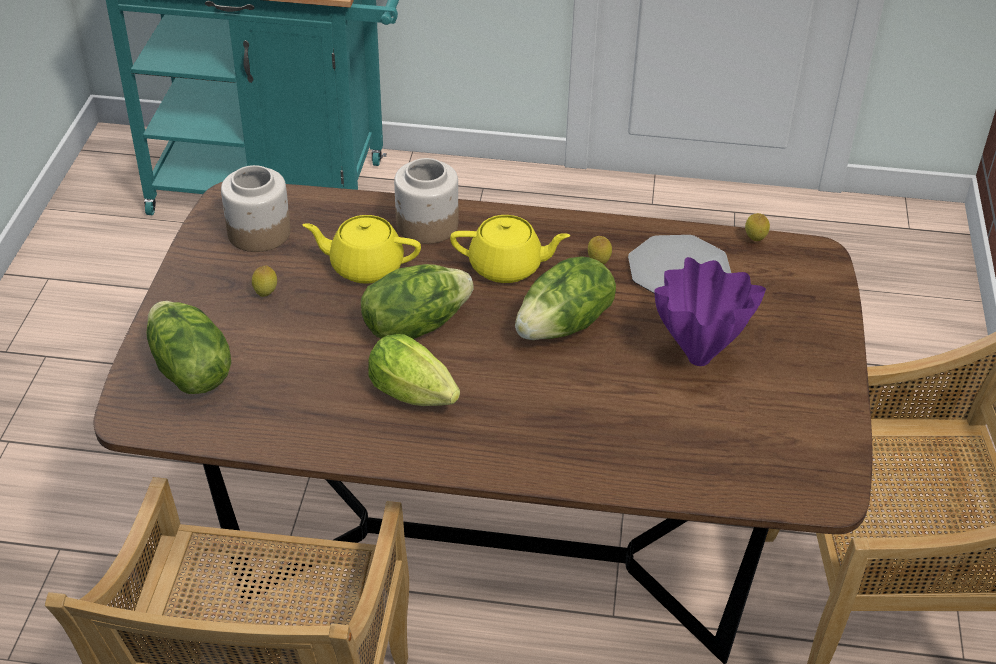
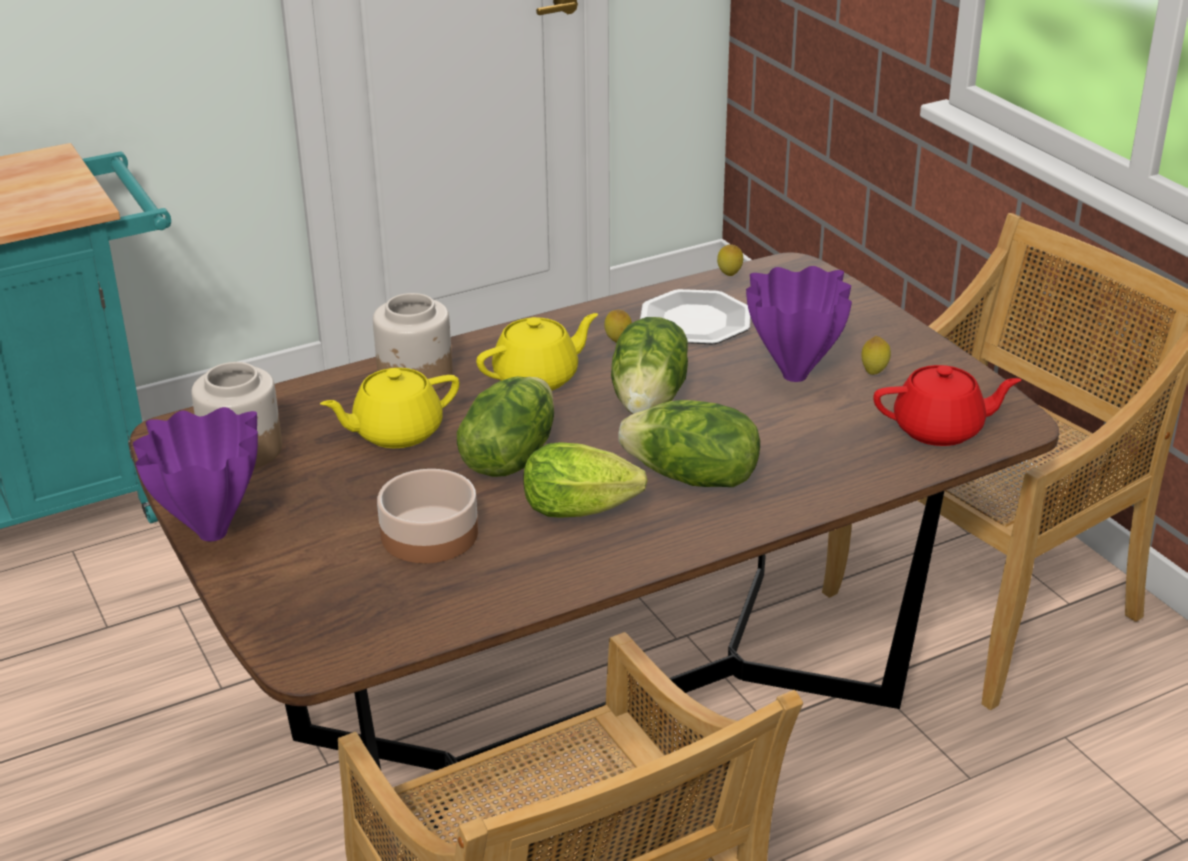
camera: 35 degrees left, 10 degrees down
(175, 290) = (210, 534): none -> purple vase
(189, 371) = (320, 594): lettuce -> lettuce (692, 478)
(266, 294) = (319, 496): lemon -> lemon (874, 372)
(299, 362) = (430, 535): none -> bowl
(757, 467) = (940, 430): none -> red teapot

